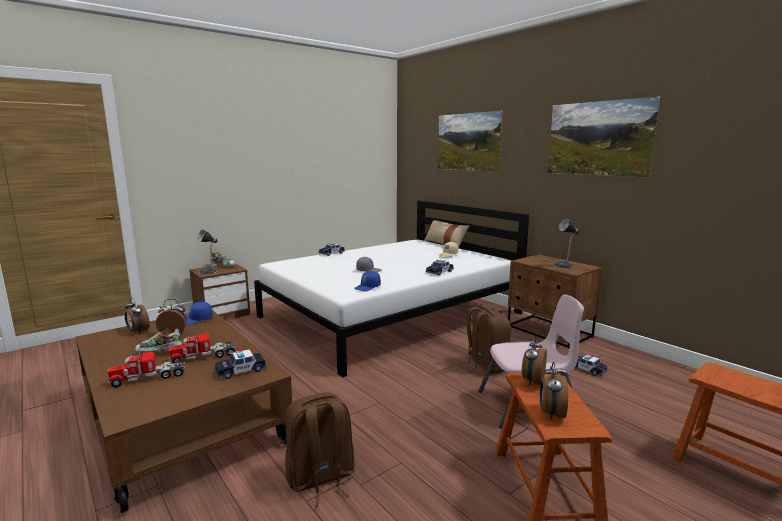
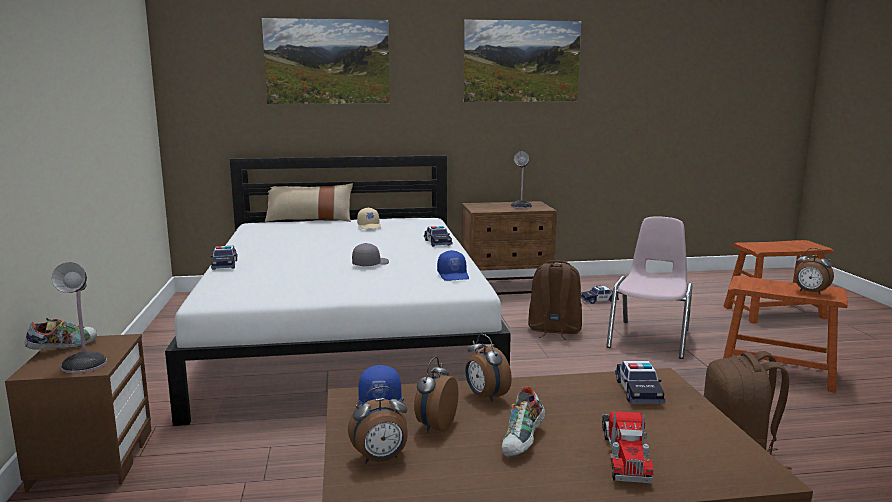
camera: 60 degrees left, 0 degrees up
(204, 356) = (568, 410): toy truck -> none
(532, 381) = (750, 284): alarm clock -> alarm clock (485, 396)

